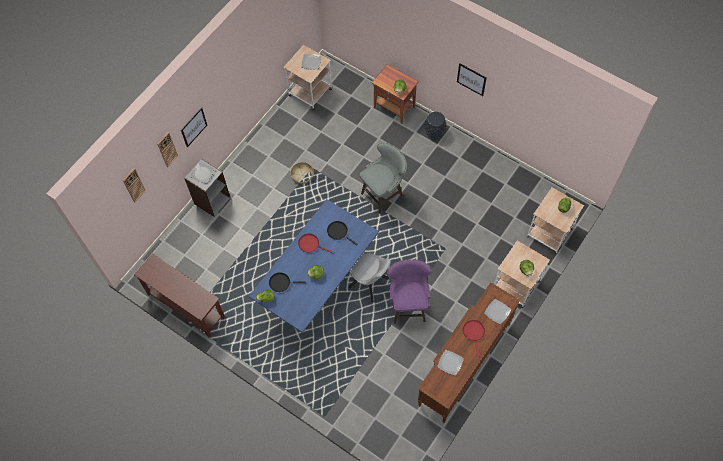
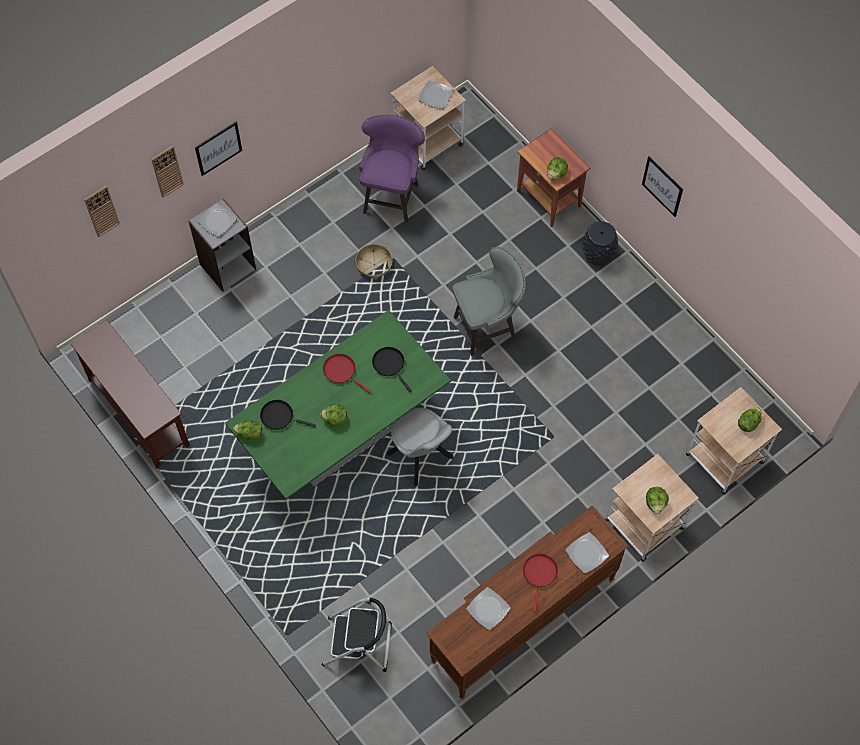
camera: 15 degrees right, 0 degrees up
(318, 284) = (343, 435): blue dining table -> green dining table
(371, 408) = (359, 645): none -> step ladder
(408, 305) = (467, 507): purple stool -> purple stool (392, 196)

